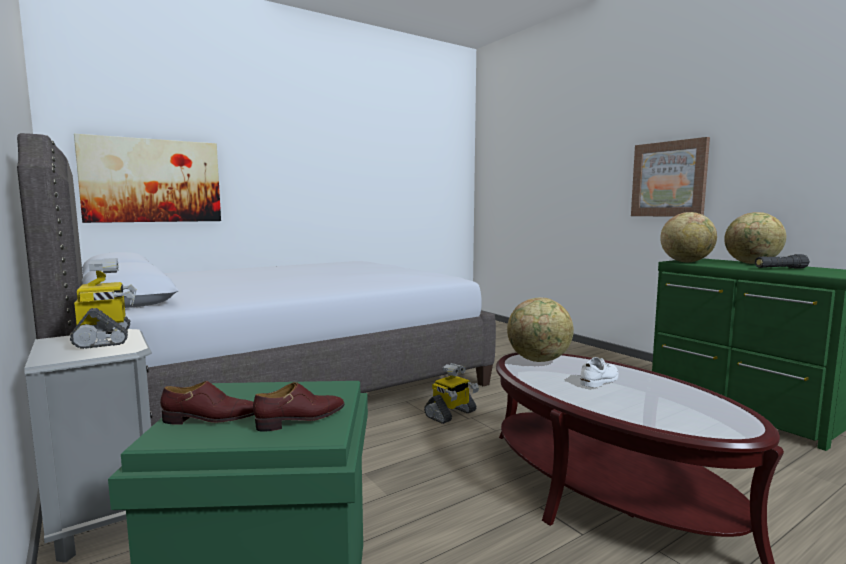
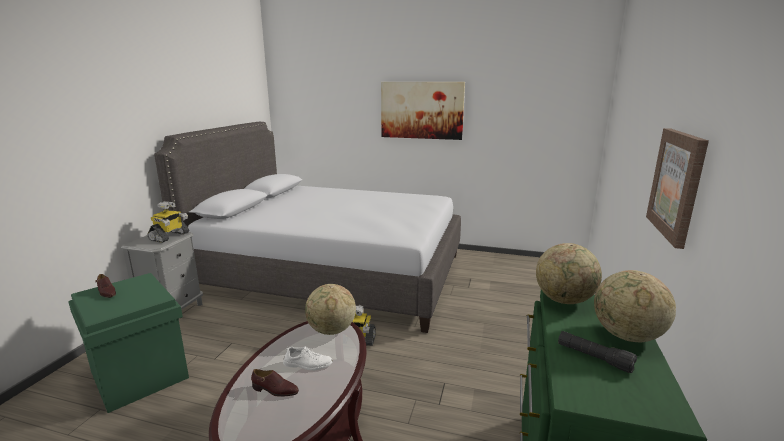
camera: 50 degrees right, 10 degrees up
(152, 181) = (320, 127): picture -> picture (421, 110)
(301, 419) = (112, 307): brown shoe -> brown shoe (275, 390)

